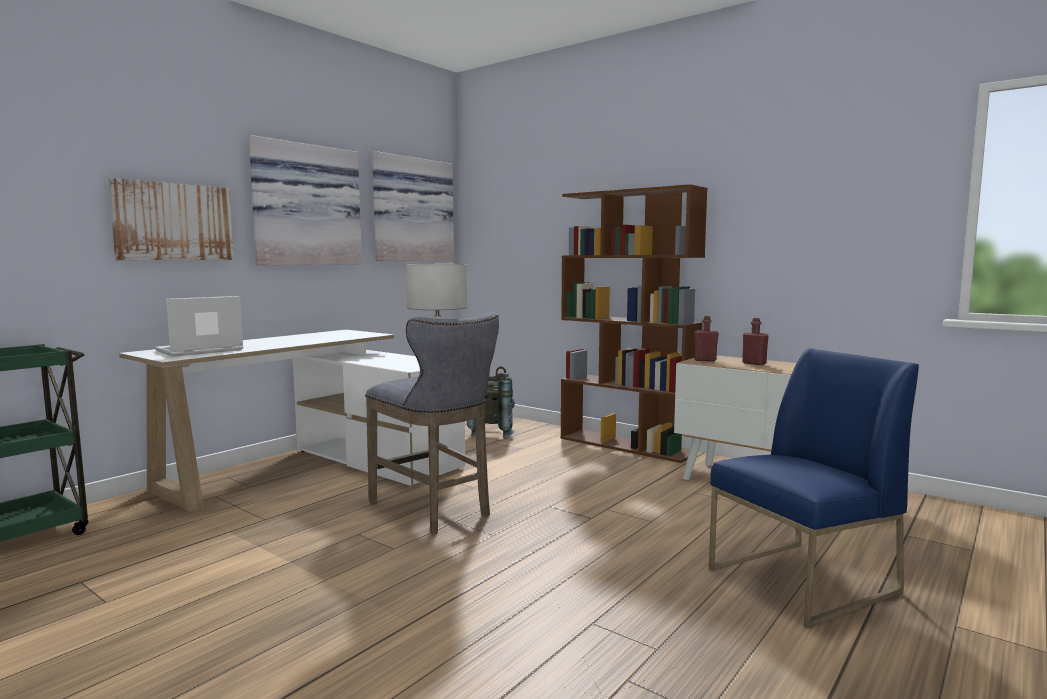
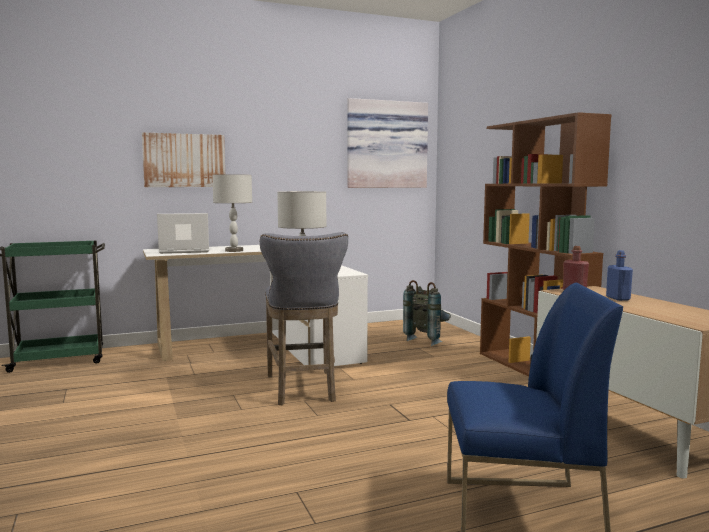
camera: 30 degrees right, 0 degrees up
(273, 345) = (234, 250): none -> grey table lamp
(305, 205) = (286, 145): picture -> none
(754, 363) = (618, 298): red bottle -> blue bottle

